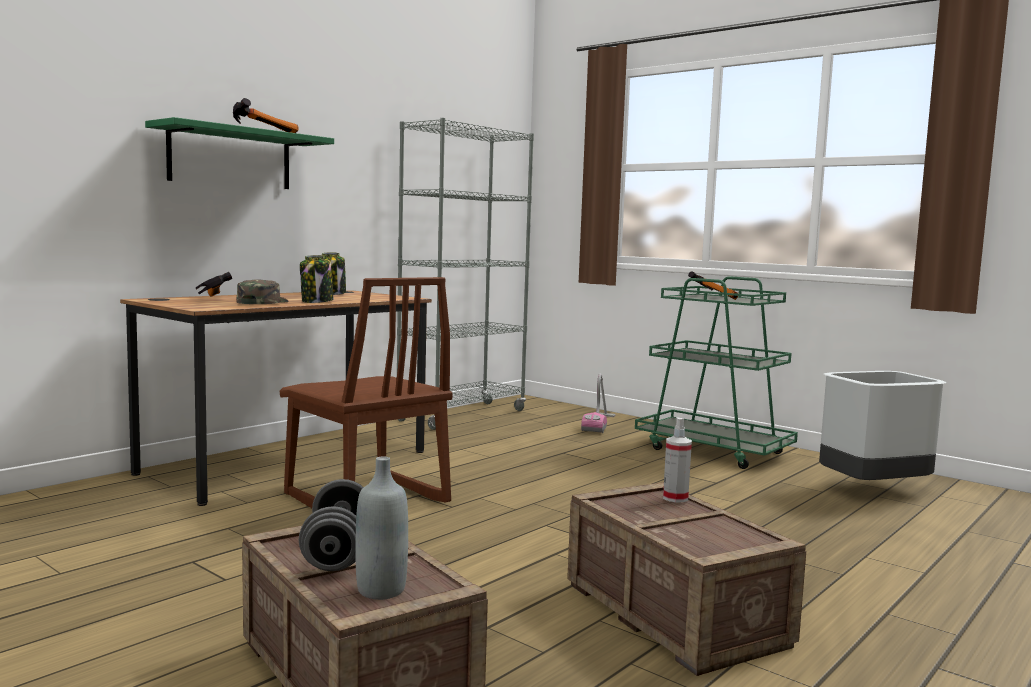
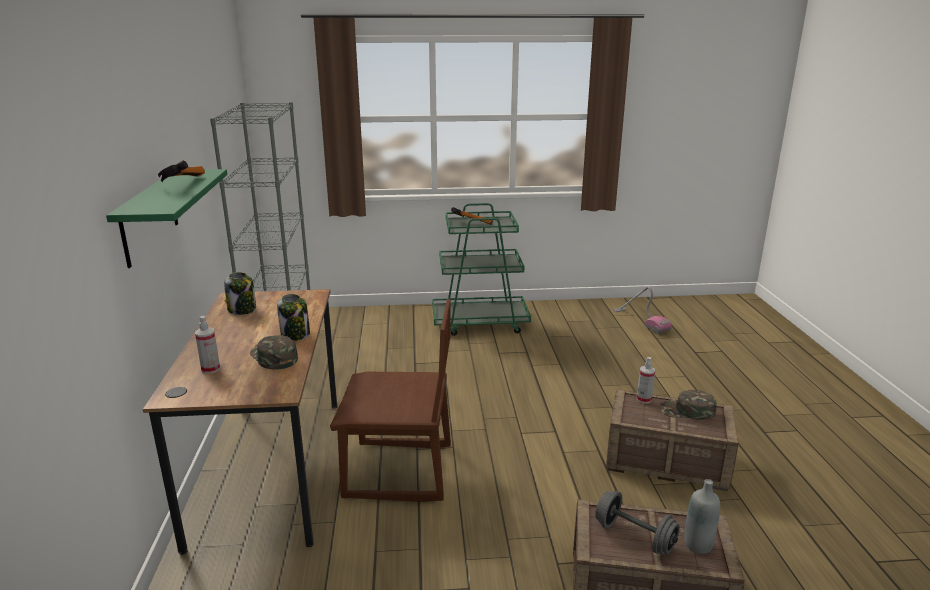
camera: 45 degrees left, 15 degrees up
(210, 299) = (210, 369): hammer -> spray bottle
(599, 423) = (381, 323): vacuum cleaner -> vacuum cleaner (640, 320)
(710, 523) = (687, 411): none -> green cap
(873, 491) = (589, 324): grey trash can -> none

